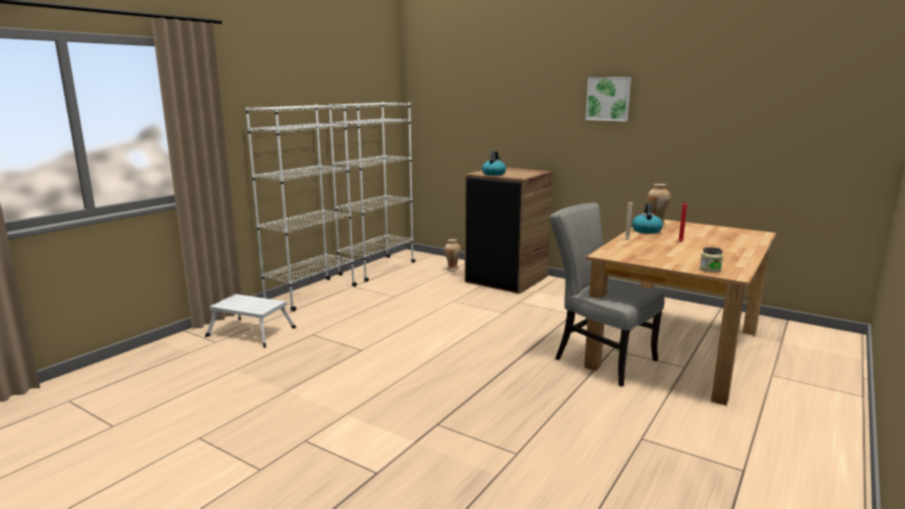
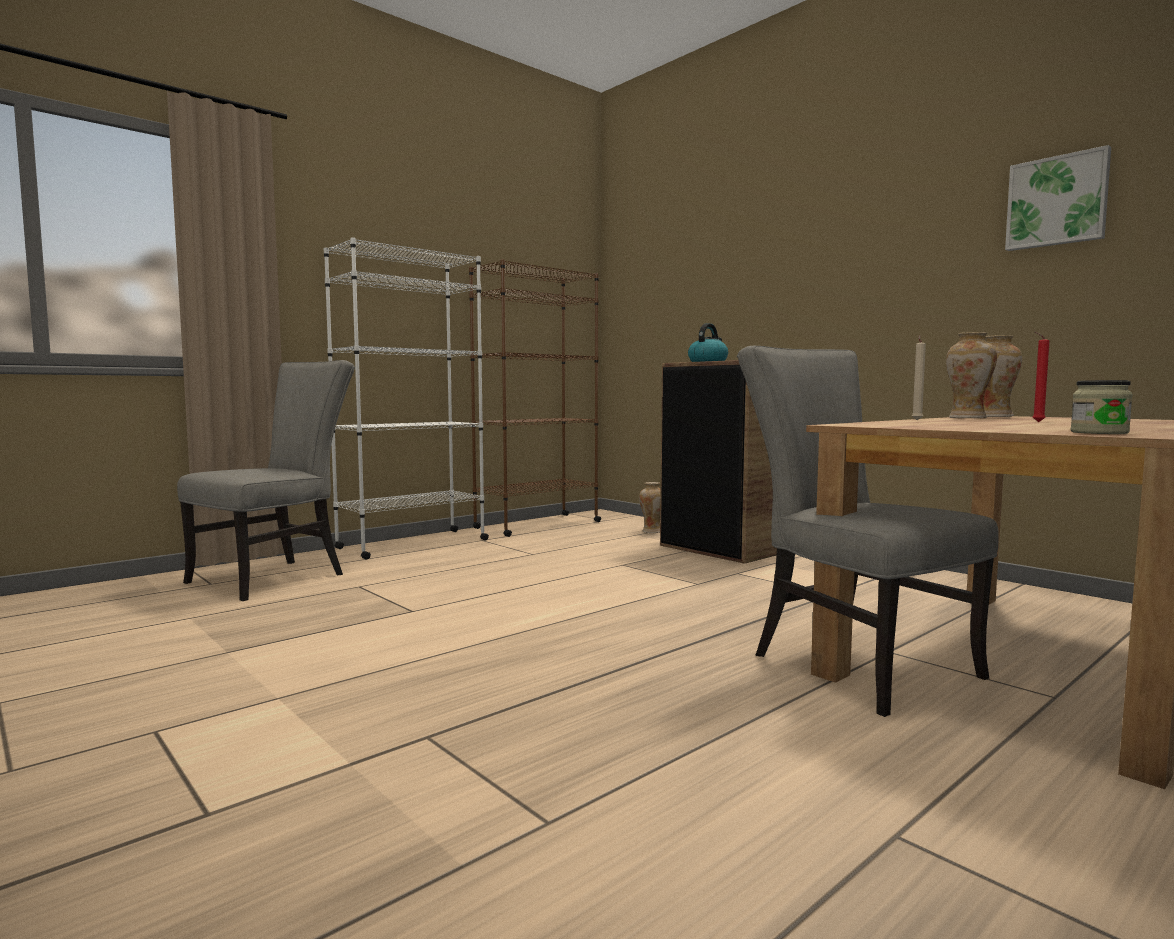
camera: 15 degrees right, 10 degrees down
(251, 332) = (276, 577): white step ladder -> grey chair
(377, 269) = (537, 525): white bookcase -> brown bookcase
(608, 99) = (908, 226): picture -> picture (1057, 201)
(646, 230) = (967, 418): kettle -> vase

